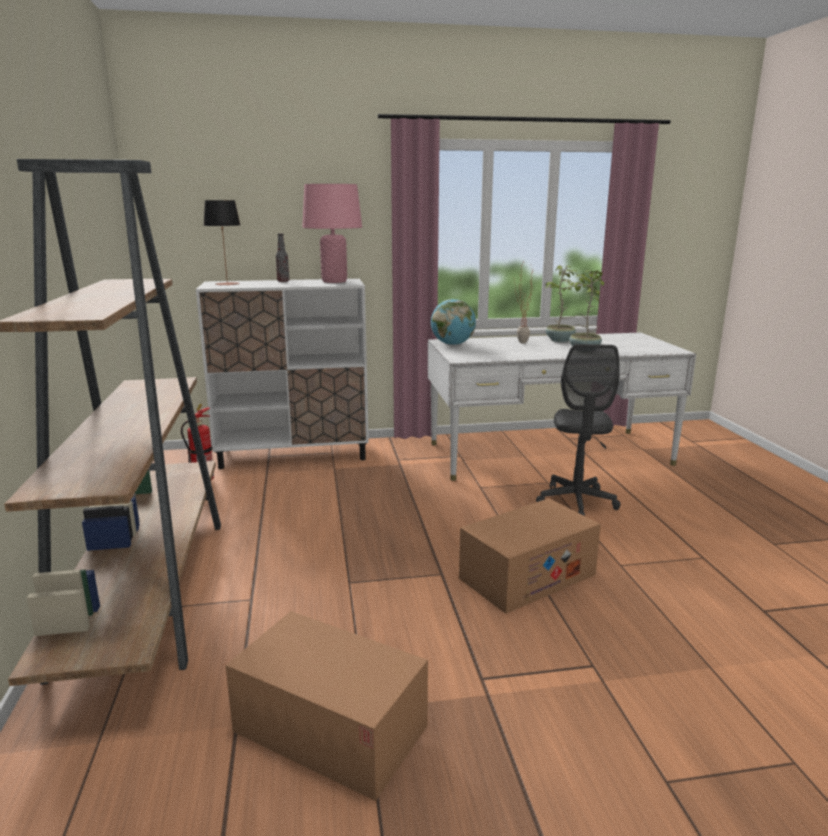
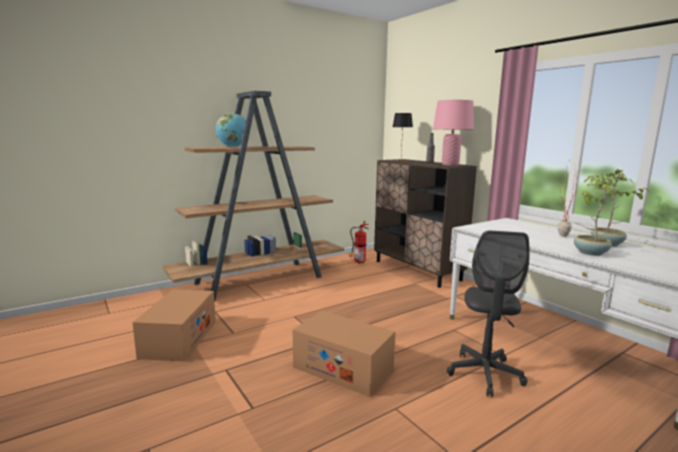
camera: 65 degrees right, 5 degrees down
(294, 454) = (417, 270): white cabinet -> brown cabinet
(452, 344) = (505, 223): globe -> globe (233, 147)
(576, 502) = (484, 374): grey office chair -> grey office chair turned 60 degrees counterclockwise

